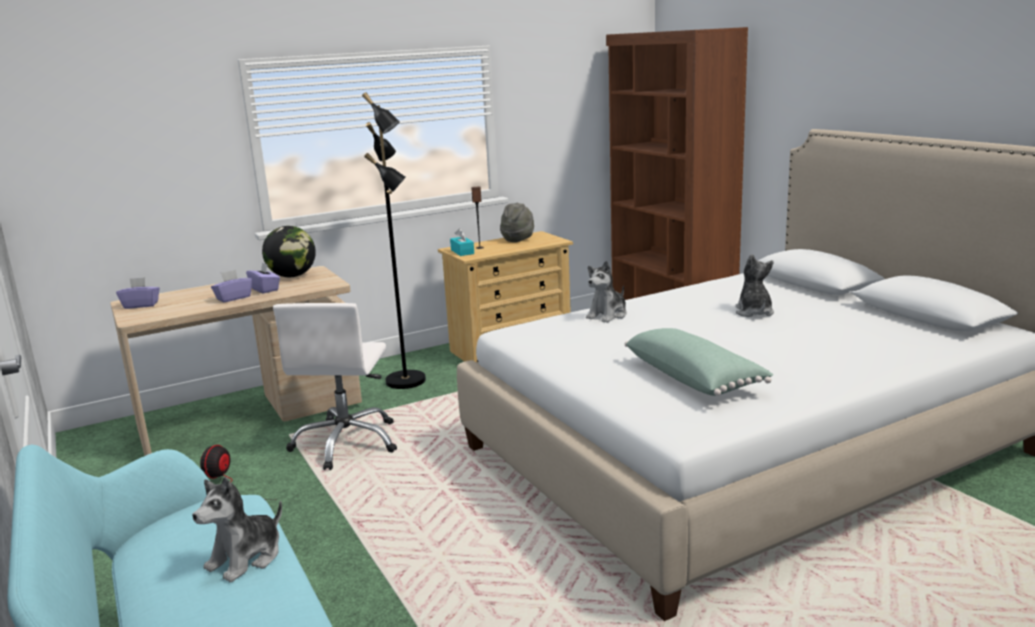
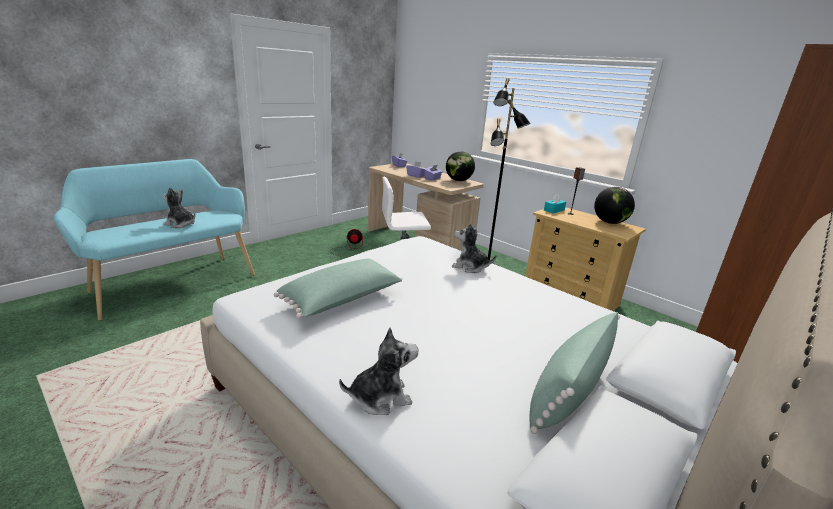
camera: 70 degrees right, 5 degrees up
(518, 239) = (609, 222): grey hat -> globe
(754, 312) = (520, 331): plush toy -> plush toy (380, 397)
(841, 310) = (568, 391): none -> green pillow

